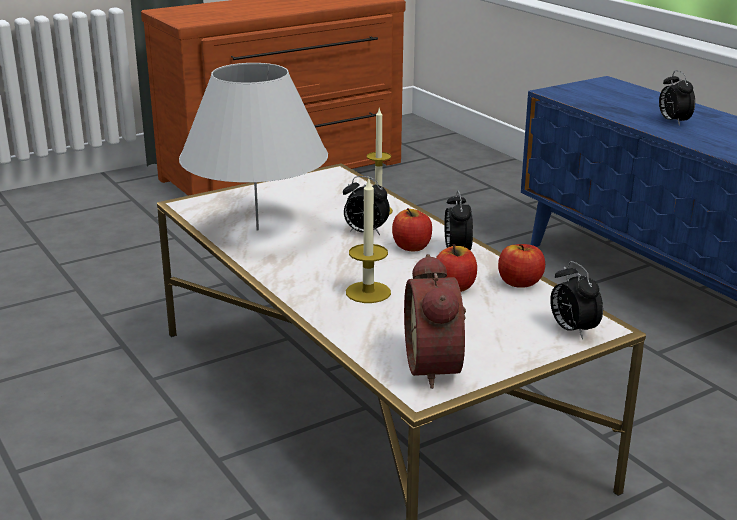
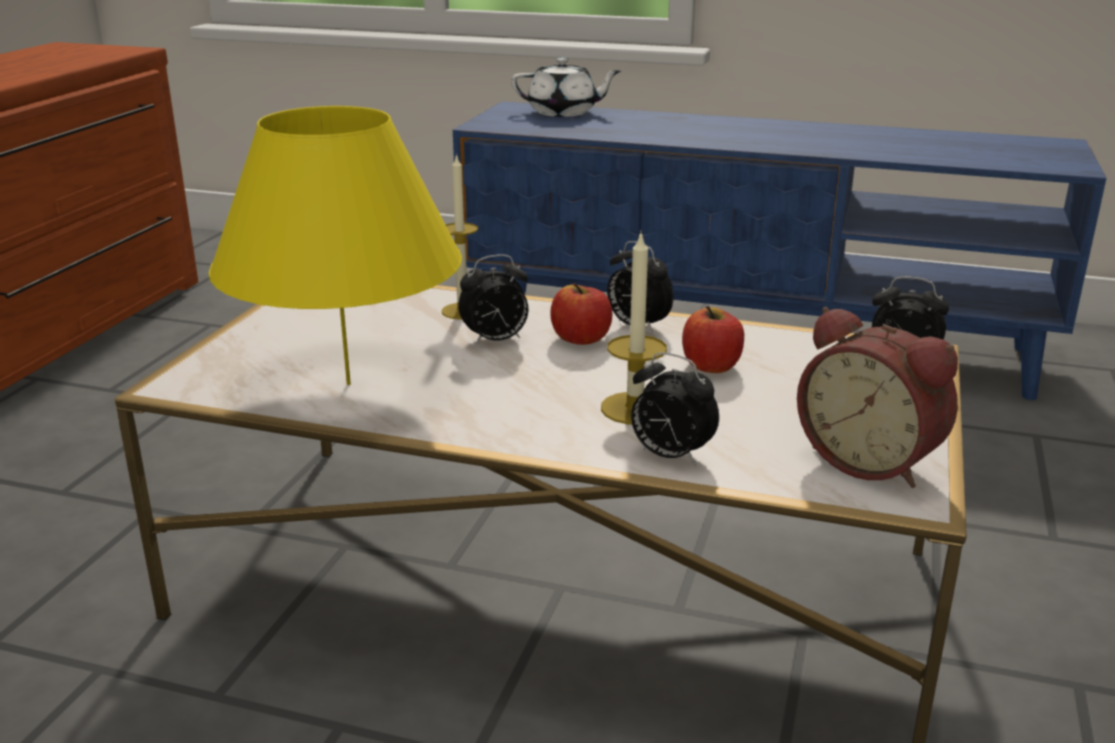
camera: 40 degrees left, 0 degrees up
(257, 230) = (348, 384): white table lamp -> yellow table lamp
(520, 283) = (763, 337): apple -> none
(631, 93) = (564, 112): none -> white teapot
(673, 122) = (659, 130): alarm clock -> alarm clock (669, 456)

